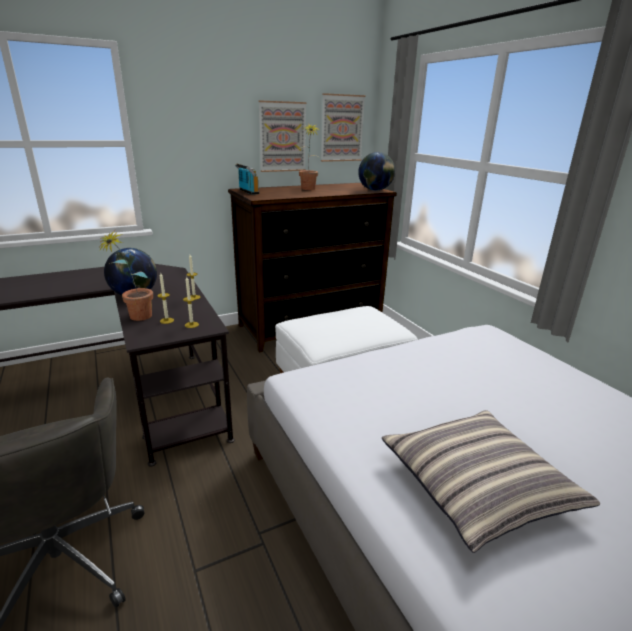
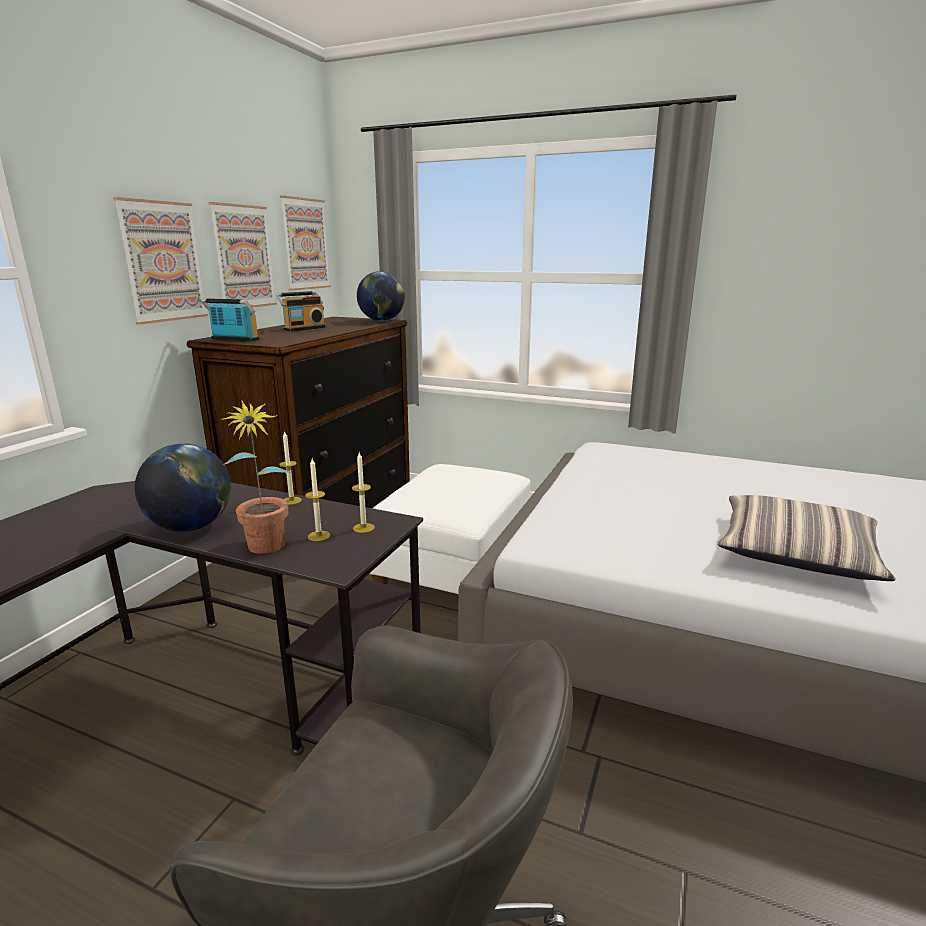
camera: 40 degrees left, 5 degrees down
(218, 139) = (162, 262): none -> picture
(308, 189) = (303, 328): potted plant -> radio

